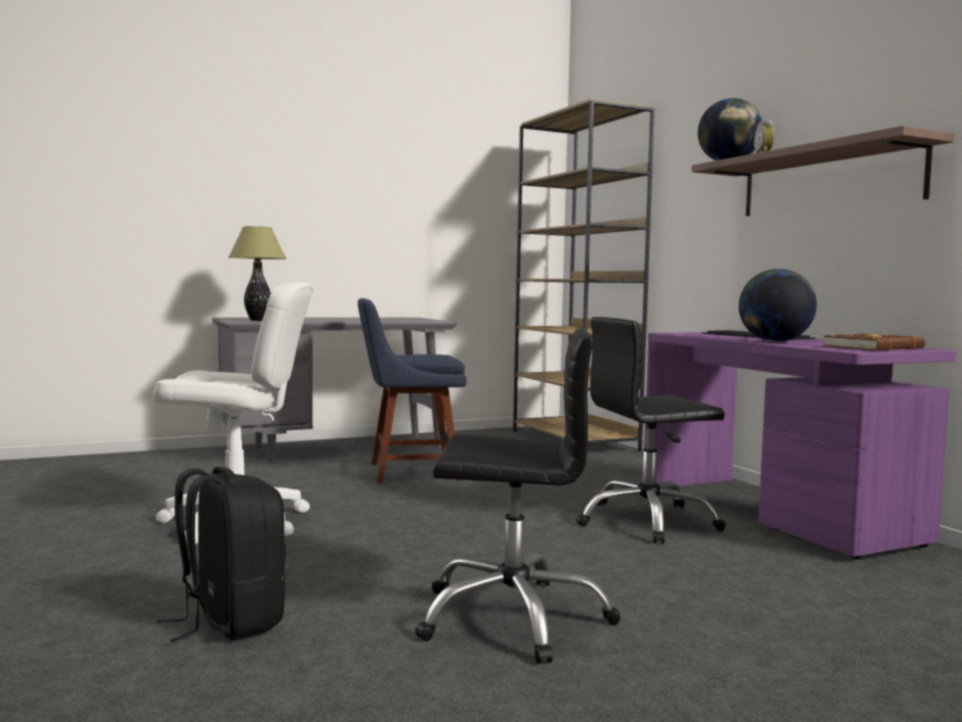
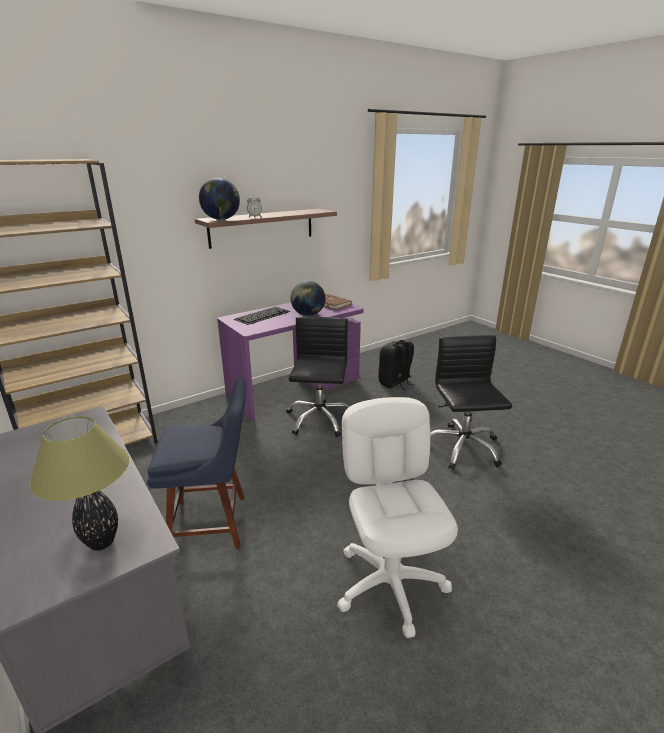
camera: 100 degrees left, 20 degrees up
(229, 622) = (530, 523): black backpack -> black backpack (395, 383)
(408, 472) = (213, 523): blue chair -> blue chair turned 75 degrees counterclockwise
(647, 521) = (319, 419): black office chair -> black office chair turned 150 degrees counterclockwise

